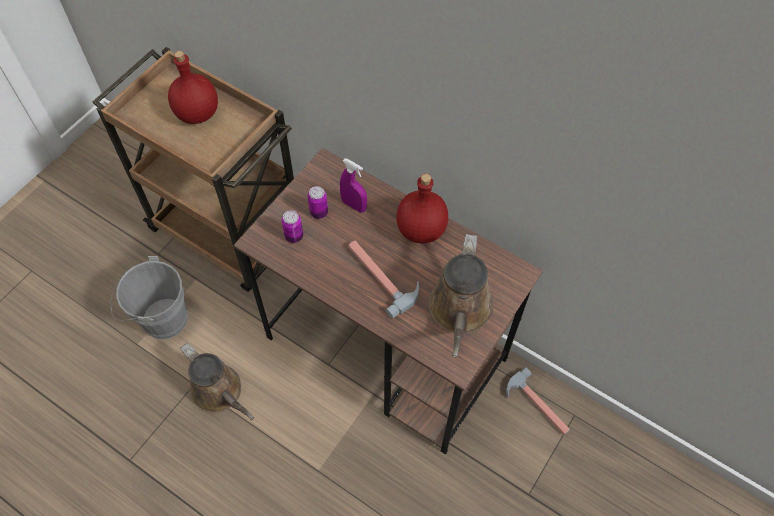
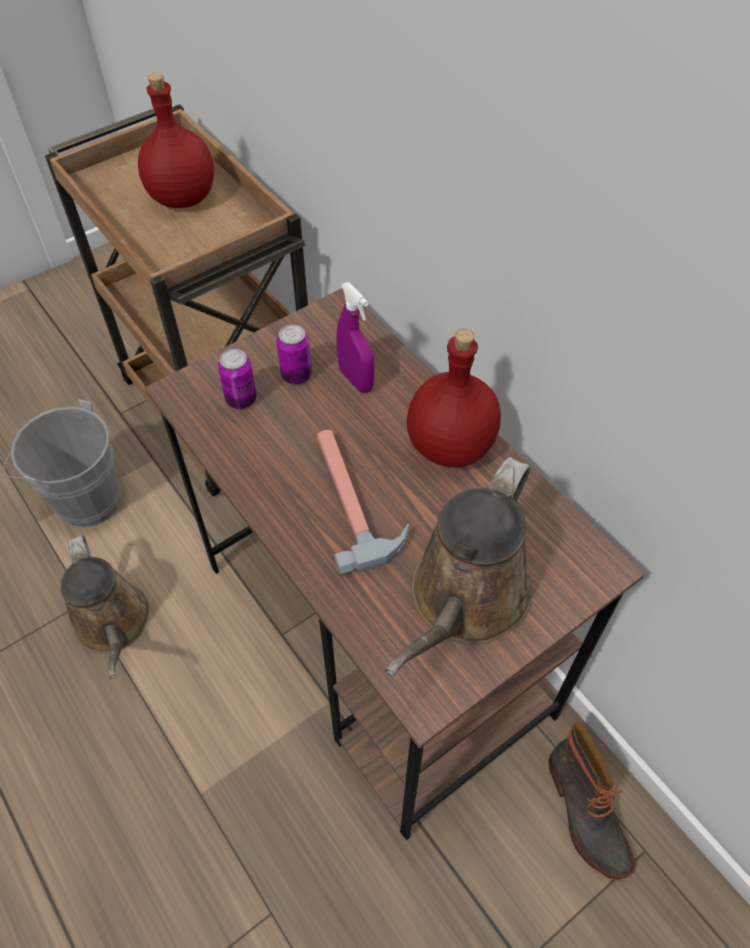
camera: 20 degrees right, 5 degrees down
(537, 406) = (585, 813): hammer -> boot

